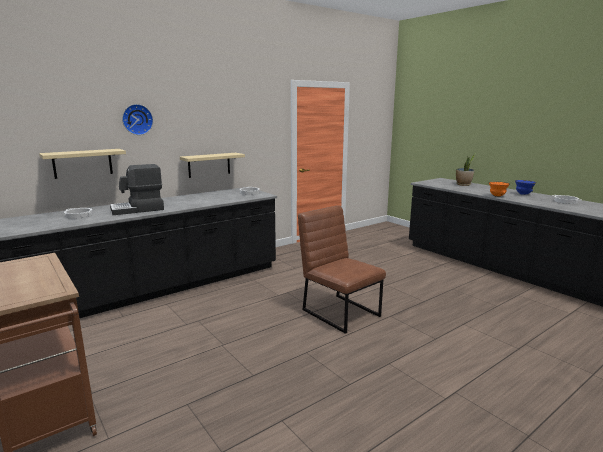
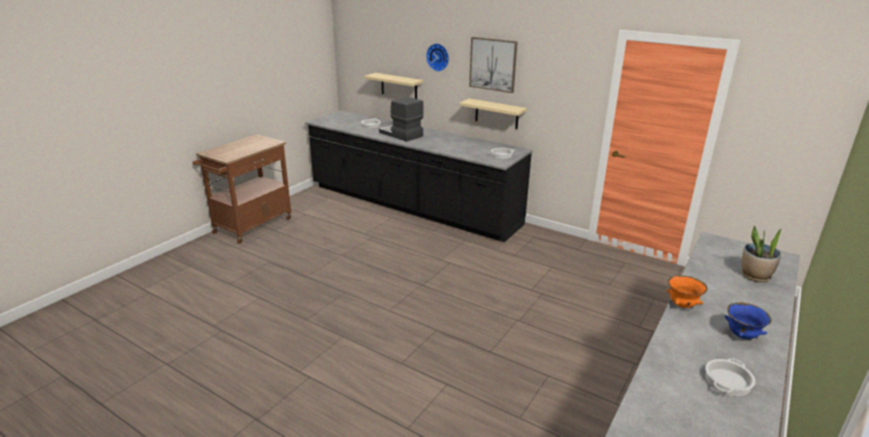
camera: 70 degrees right, 10 degrees up
(200, 118) = (493, 64): none -> picture
(339, 312) = (426, 298): brown chair -> none

